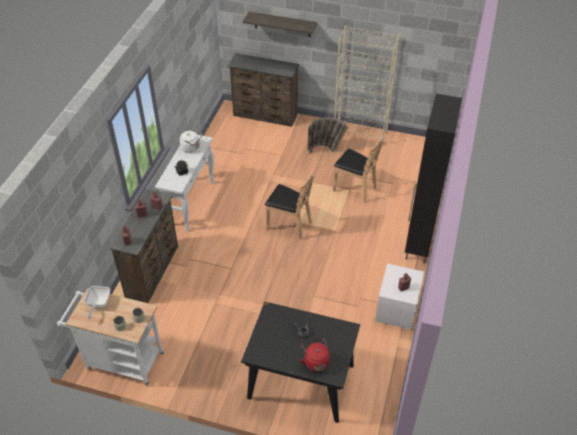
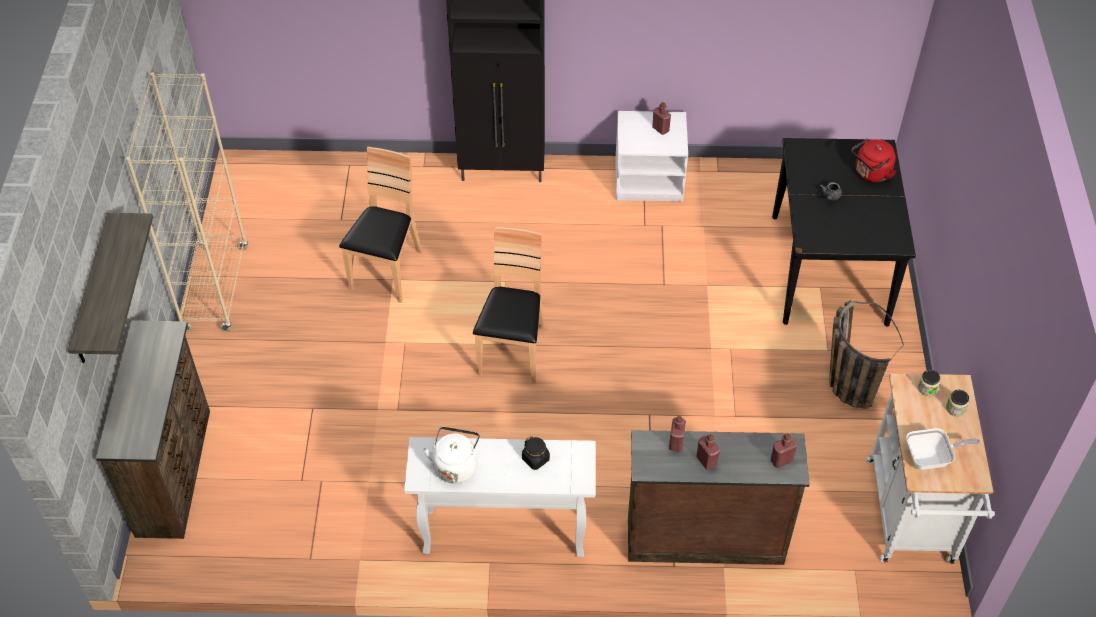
camera: 105 degrees left, 5 degrees up
(326, 150) = (280, 335): basket -> basket (845, 379)

